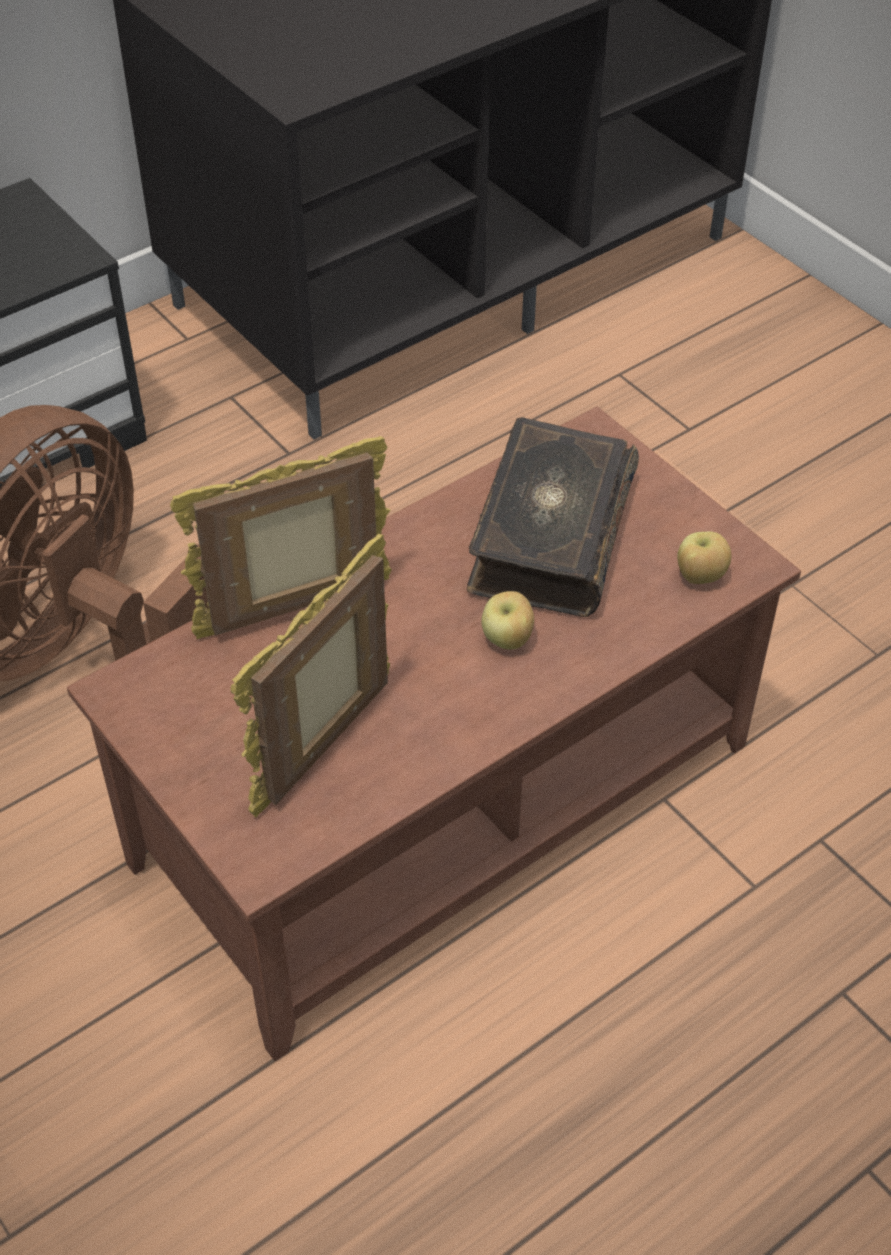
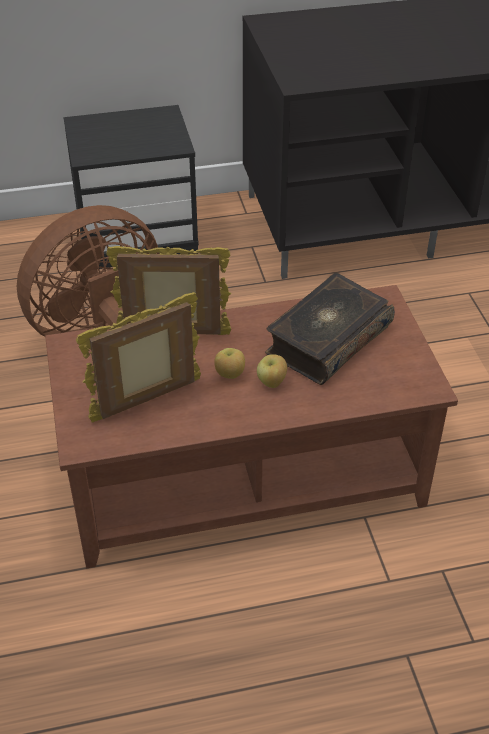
camera: 25 degrees right, 5 degrees down
(700, 577) = (397, 385): apple -> apple (229, 375)

